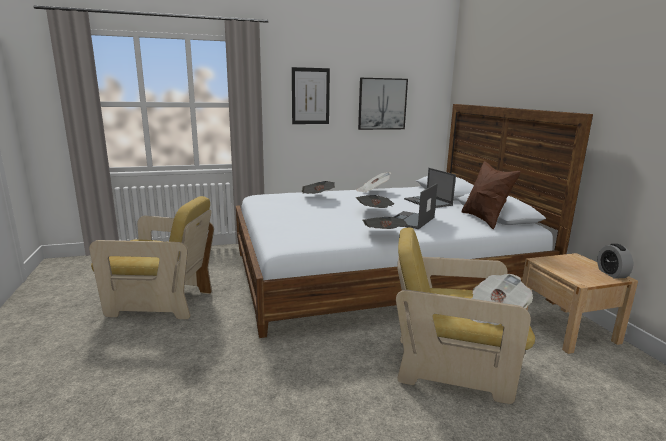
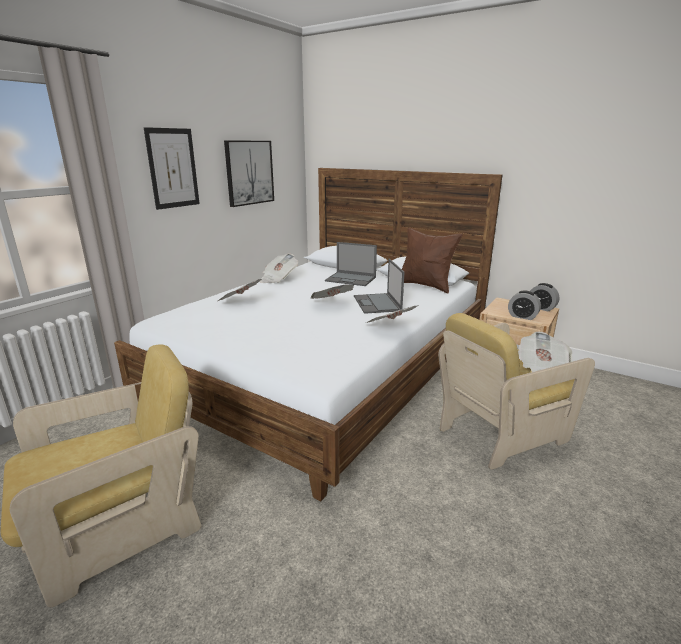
camera: 40 degrees left, 5 degrees up
(567, 273) = (522, 316): none -> alarm clock

